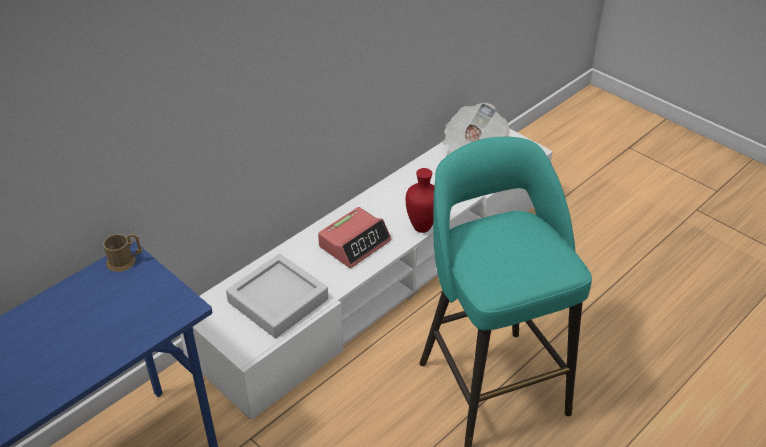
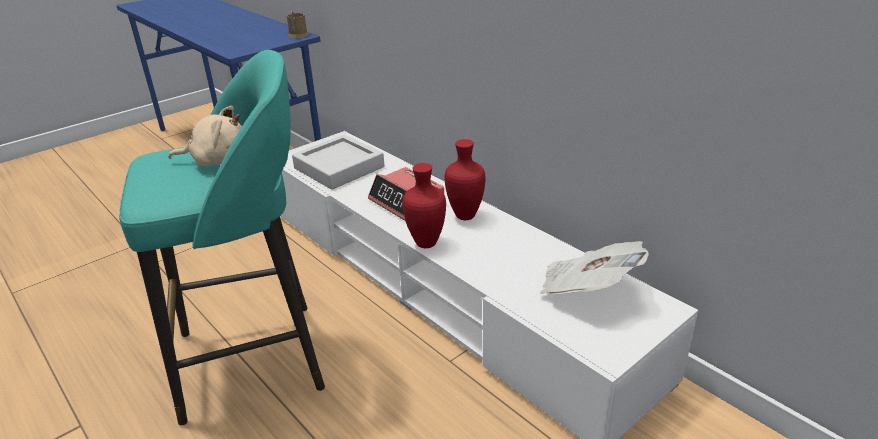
camera: 95 degrees right, 10 degrees down
(377, 207) = (465, 215): none -> red vase
(501, 241) = (218, 160): none -> beige plush toy

